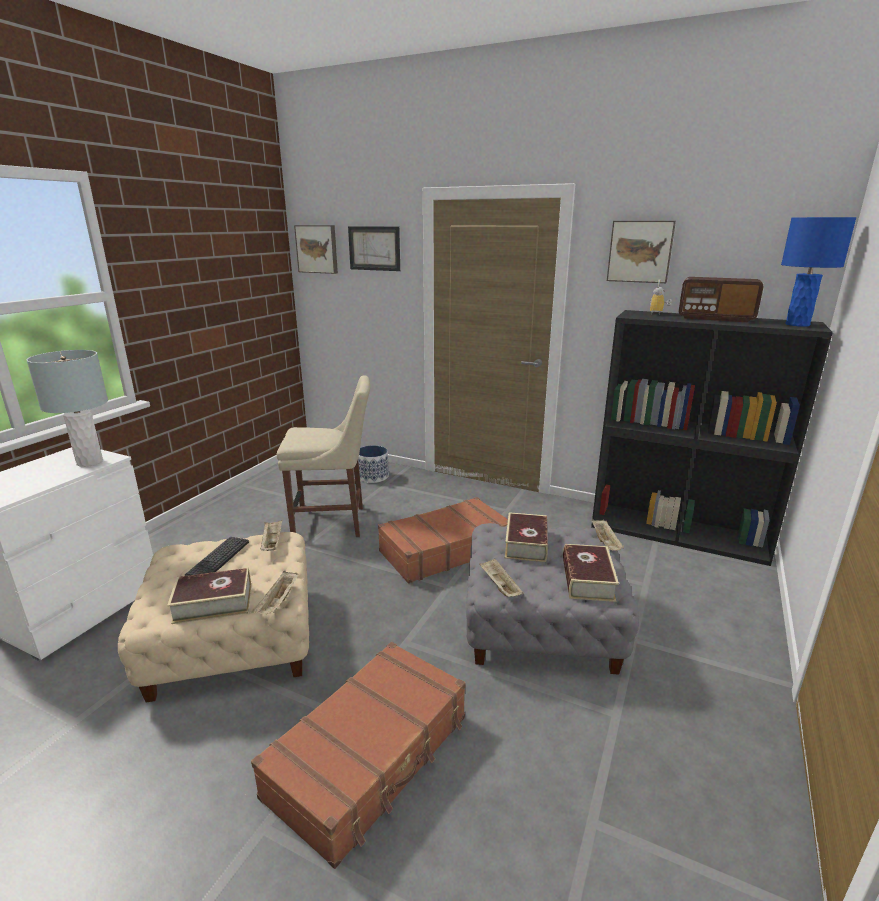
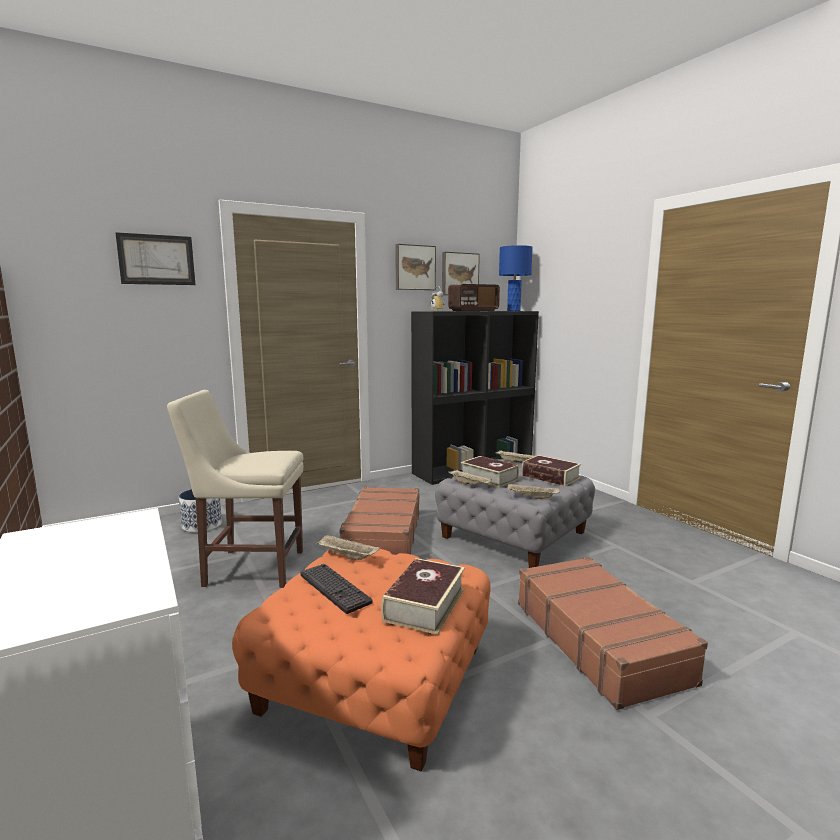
camera: 55 degrees left, 10 degrees down
(89, 462) = (118, 530): grey table lamp -> none
(233, 639) = (373, 679): beige ottoman -> orange ottoman
(279, 602) = (463, 572): beige tray -> beige tray (470, 484)
(317, 249) = (59, 258): picture -> picture (459, 274)
(333, 523) = (249, 567): beige chair -> beige chair turned 120 degrees counterclockwise

